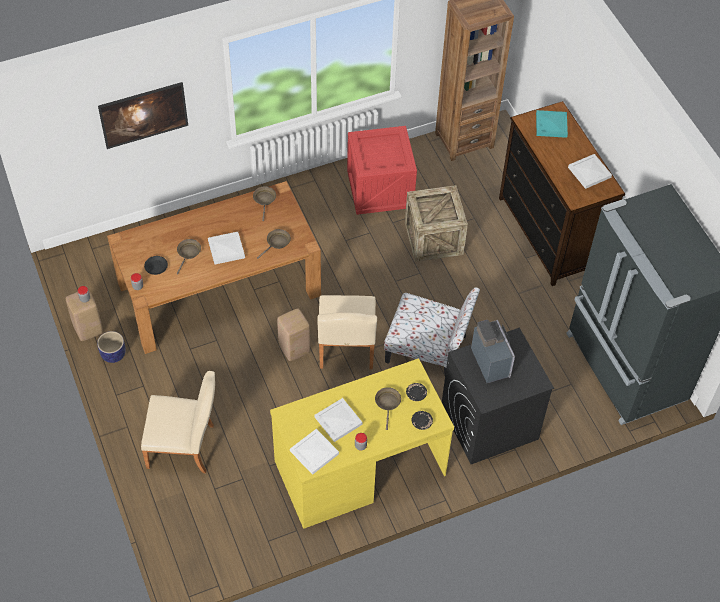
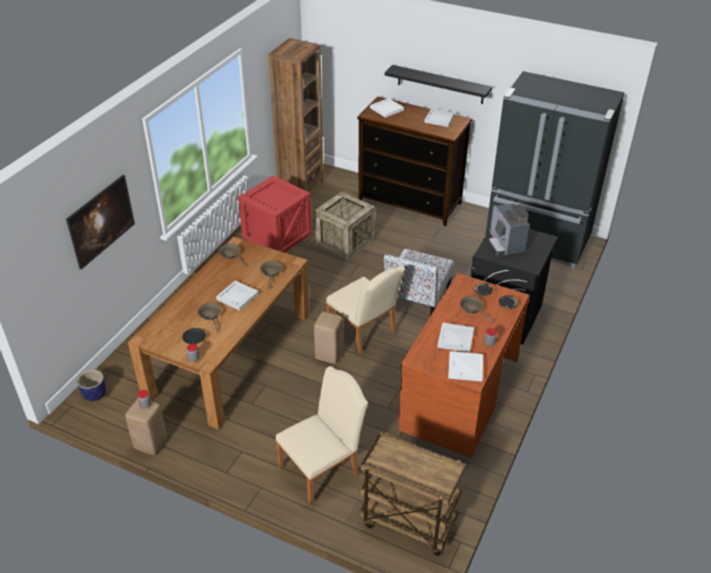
camera: 40 degrees left, 15 degrees down
(113, 354) = (192, 447): planter -> planter (94, 394)
(197, 539) = (407, 523): none -> brown cart
(359, 467) = (459, 394): yellow desk -> brown desk
(428, 349) = (416, 300): chair -> chair turned 135 degrees clockwise
(492, 360) = (505, 244): coffee machine -> coffee machine turned 135 degrees counterclockwise
(550, 125) = (386, 109): turquoise tray -> white tray
(612, 135) = (440, 84): none -> black shelf

